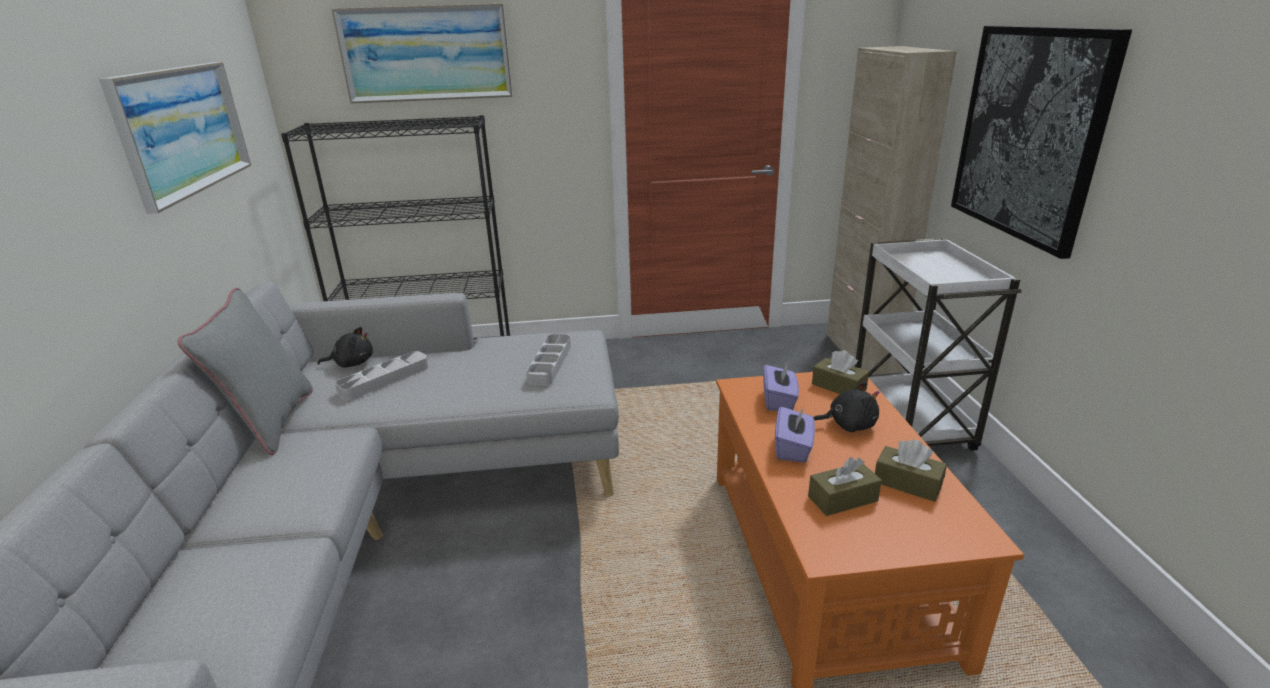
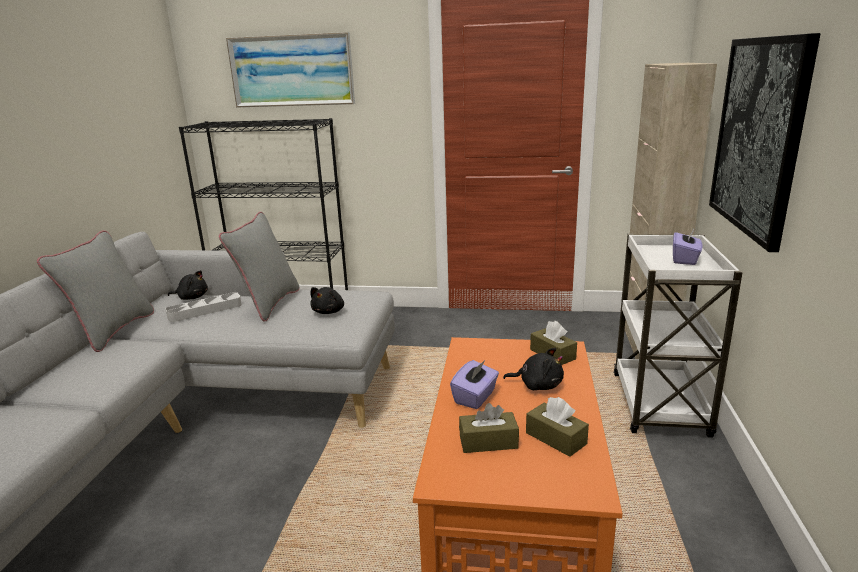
camera: 15 degrees right, 5 degrees down
(183, 130) = (93, 119): picture -> none
(464, 361) = (269, 304): none -> grey pillow
(550, 363) = (329, 311): grey tray -> black plush toy
(779, 401) = (491, 359): purple tissue box -> purple tissue box (685, 259)

